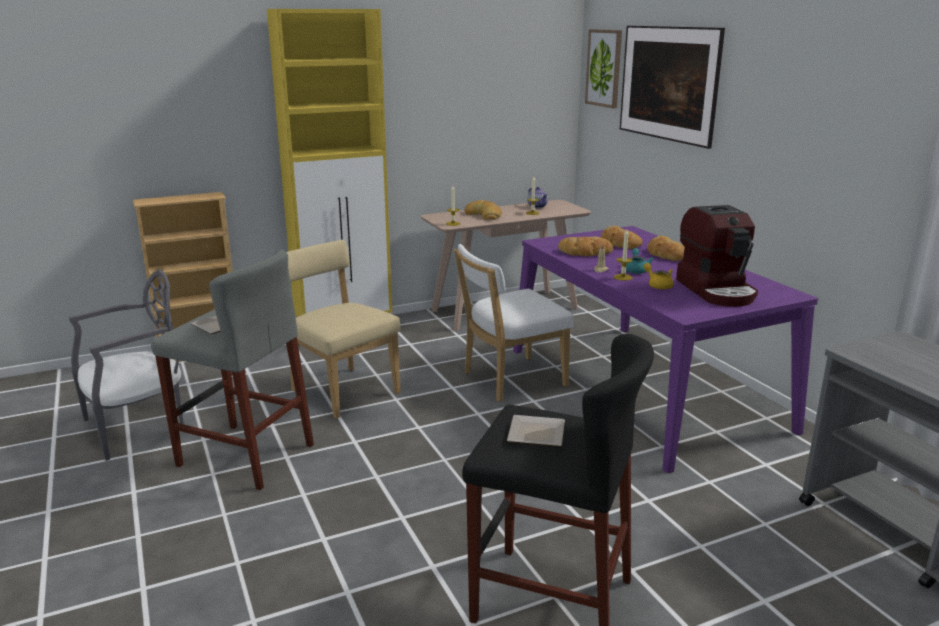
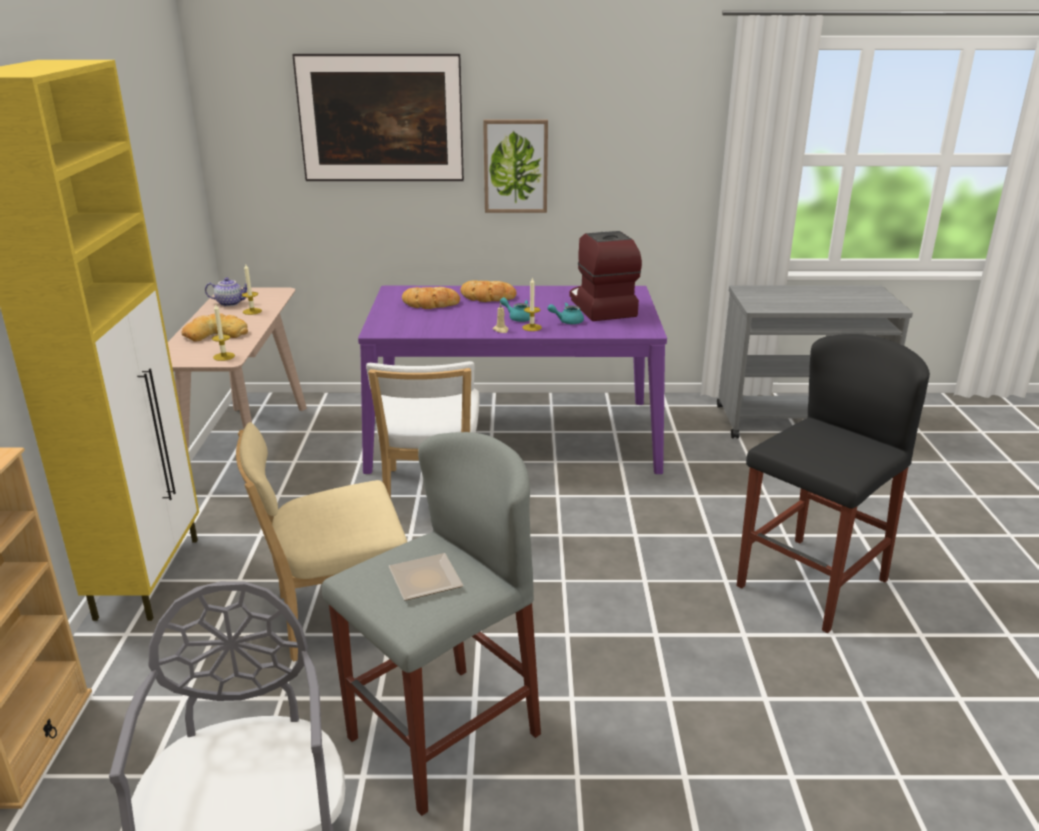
camera: 65 degrees left, 5 degrees up
(534, 435) = (826, 449): plate -> none
(585, 252) = (440, 322): bread -> none
(604, 68) = (251, 109): picture -> picture (515, 166)
(658, 285) = (567, 321): yellow teapot -> turquoise teapot
(717, 290) = (600, 307): coffee machine -> coffee machine turned 120 degrees counterclockwise

